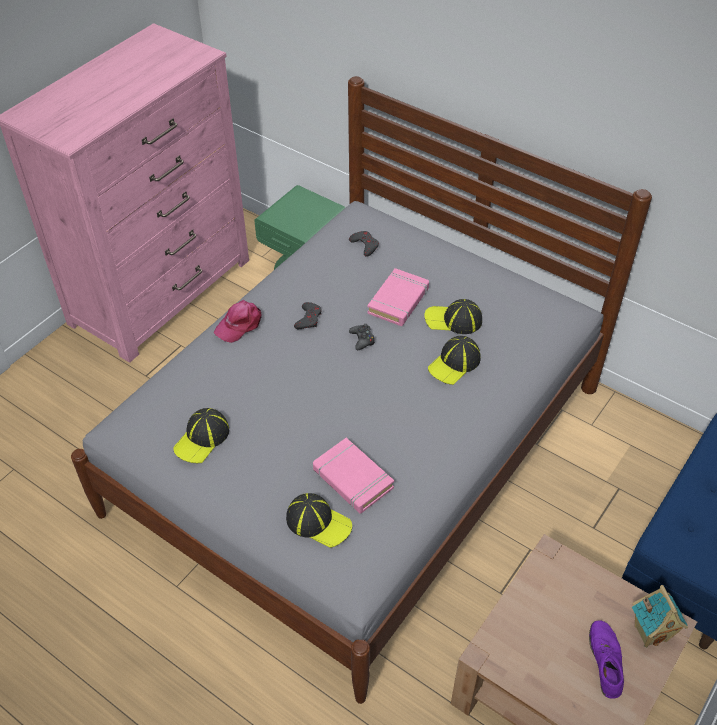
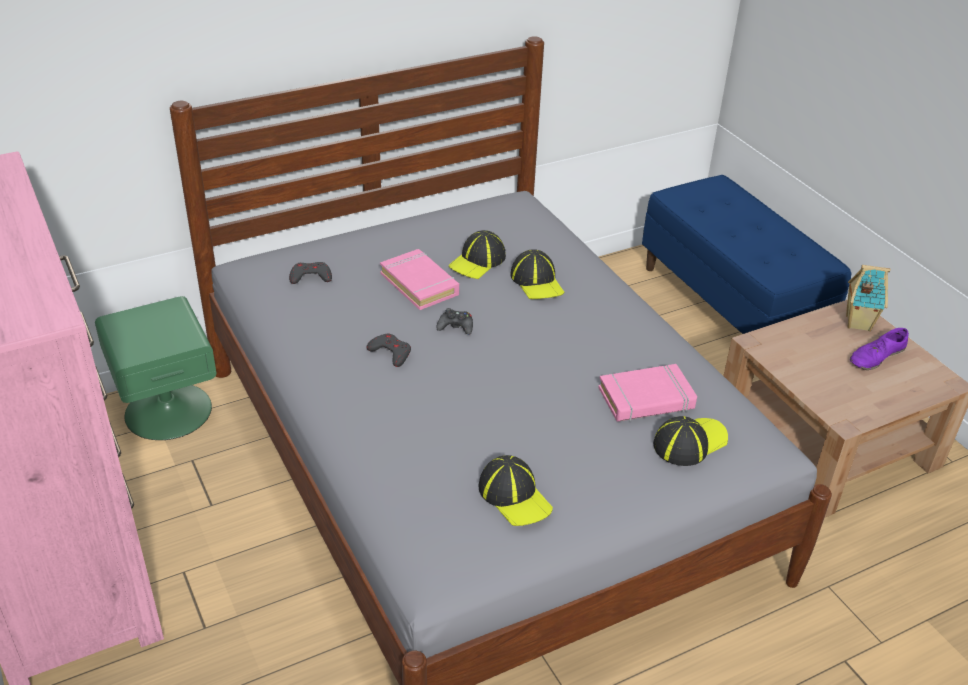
camera: 65 degrees left, 10 degrees down
(239, 324) = (350, 408): pink cap -> none
(605, 661) = (876, 357): purple shoe -> purple shoe turned 60 degrees counterclockwise

